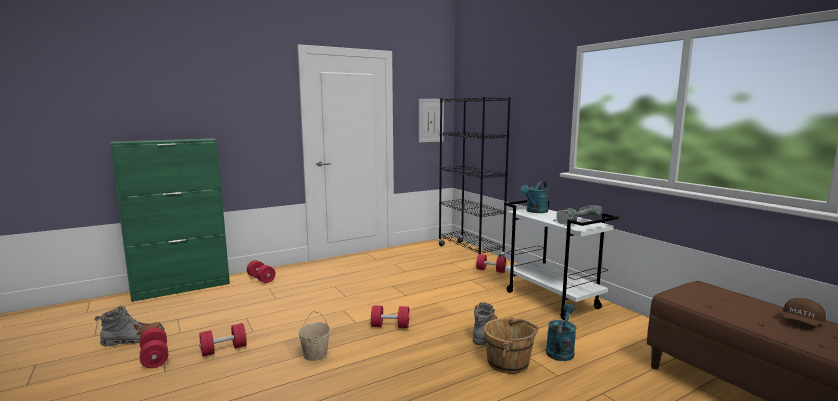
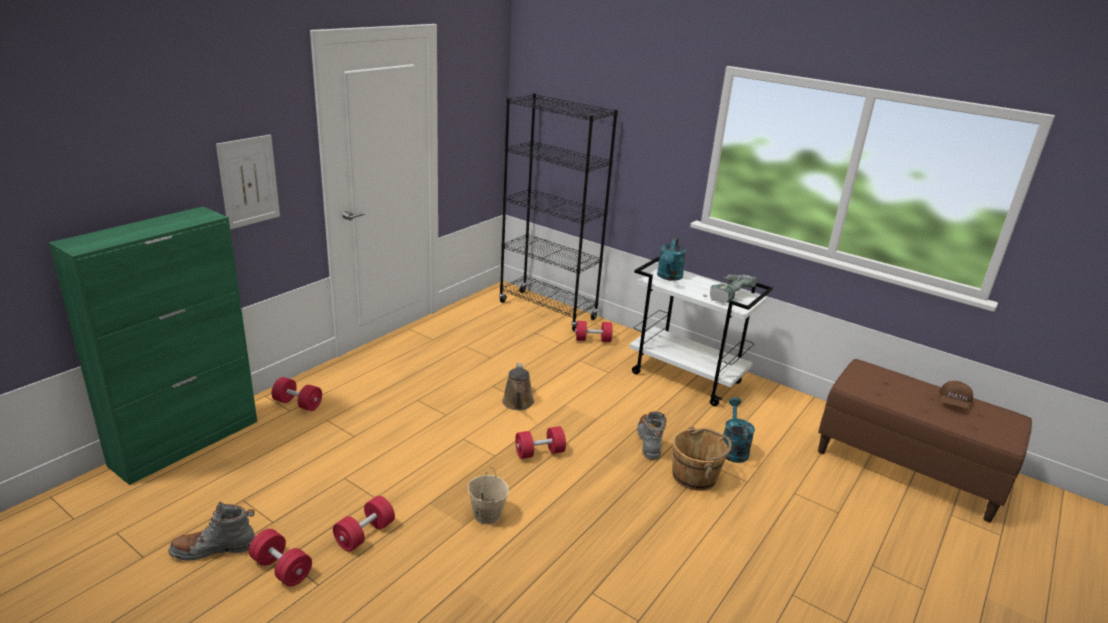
camera: 25 degrees left, 15 degrees up
(133, 339) = (214, 549): grey boot -> grey boot turned 150 degrees counterclockwise
(401, 297) = (518, 403): none -> brown watering can
(431, 120) = (482, 123): picture -> picture (249, 181)

